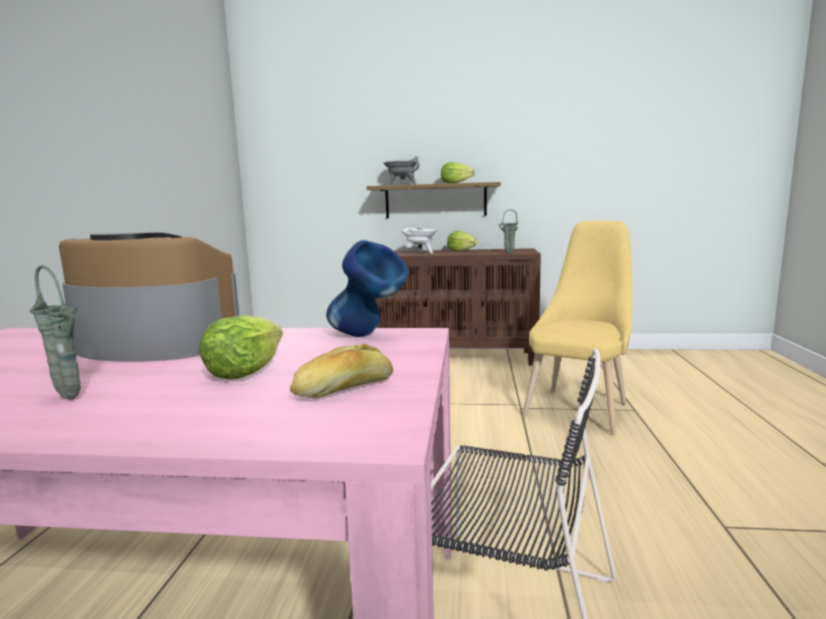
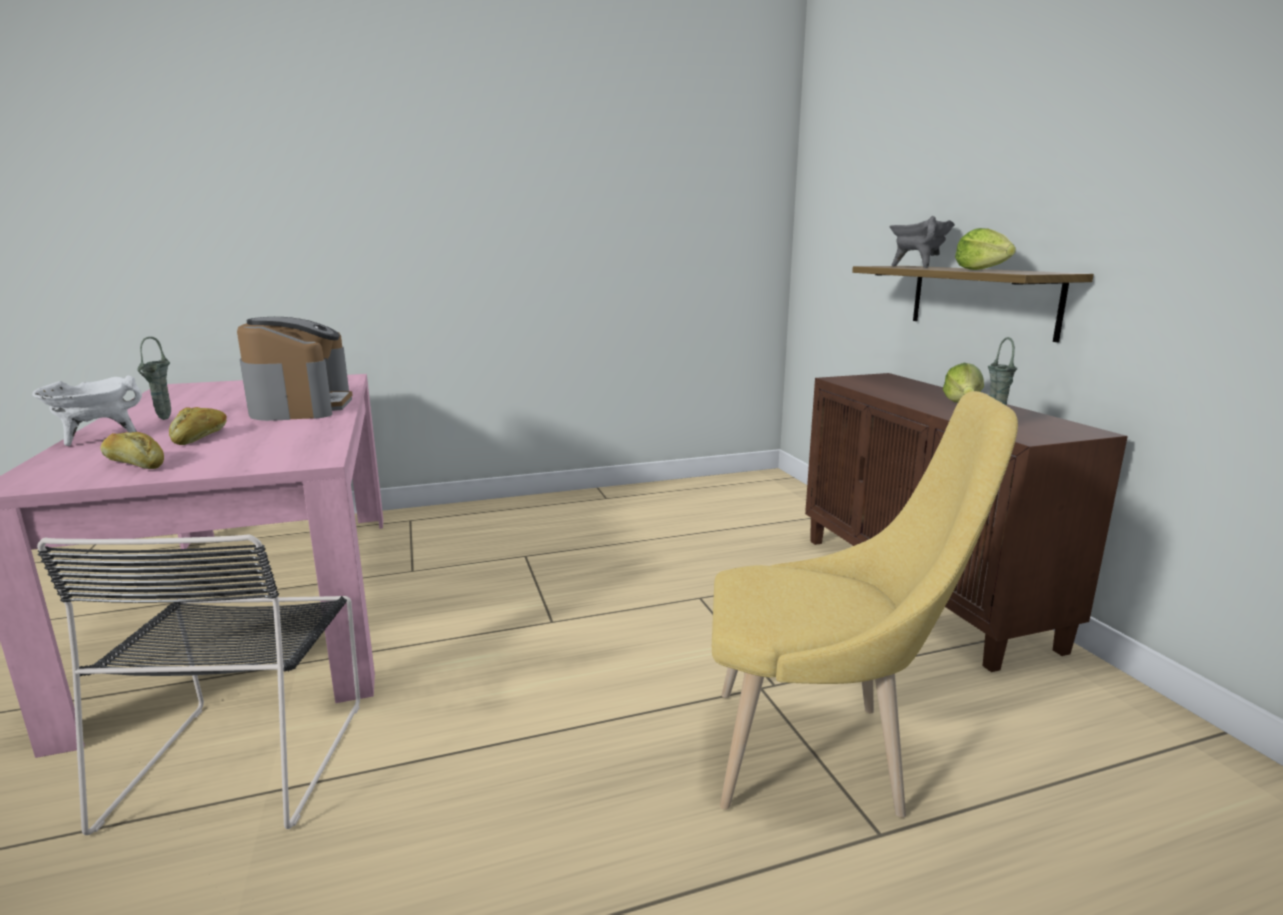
camera: 65 degrees right, 5 degrees up
(244, 372) = (201, 437): lettuce -> bread
(368, 337) = (303, 447): blue vase -> none
(420, 253) = (889, 390): white cooking pot -> white cooking pot (96, 438)

